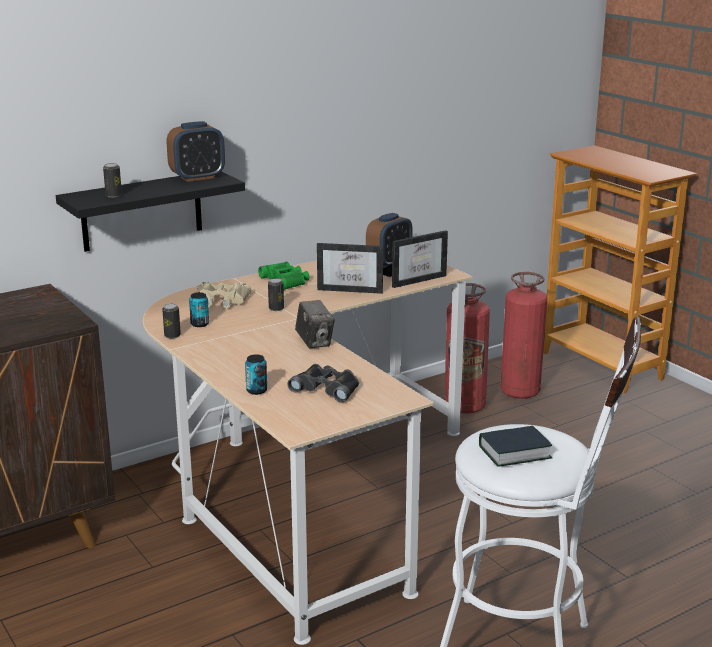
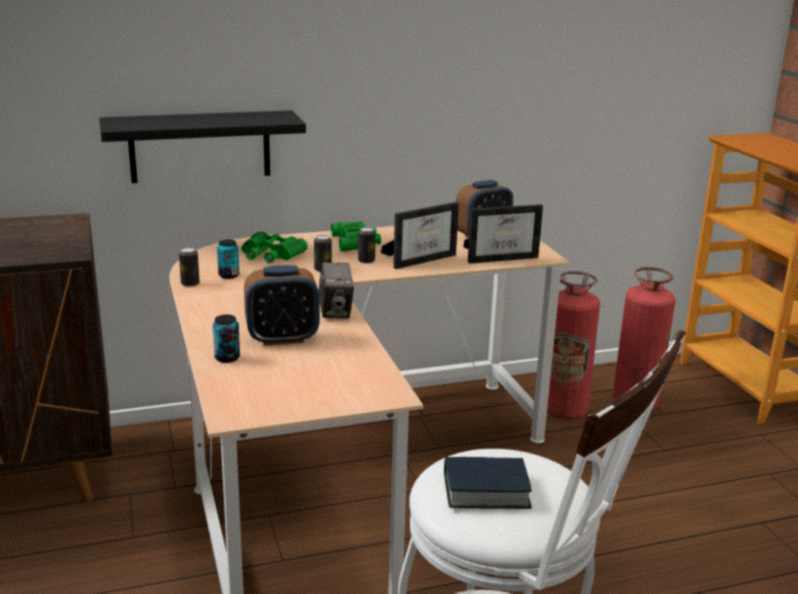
camera: 15 degrees right, 0 degrees up
(113, 195) = (154, 123): can -> can (366, 261)
(197, 177) = (261, 115): alarm clock -> alarm clock (282, 338)
(221, 301) = (271, 254): beige binoculars -> green binoculars
(327, 388) = (308, 367): black binoculars -> none
(352, 289) = (421, 259): picture frame -> picture frame turned 60 degrees counterclockwise

